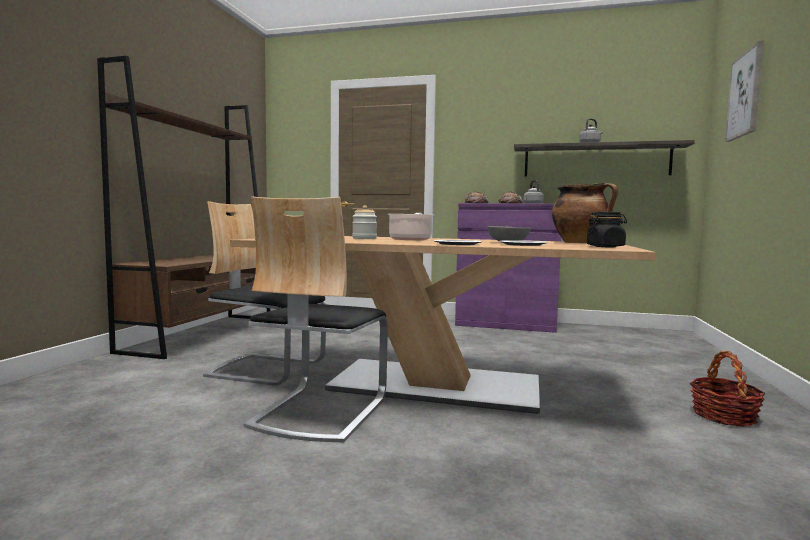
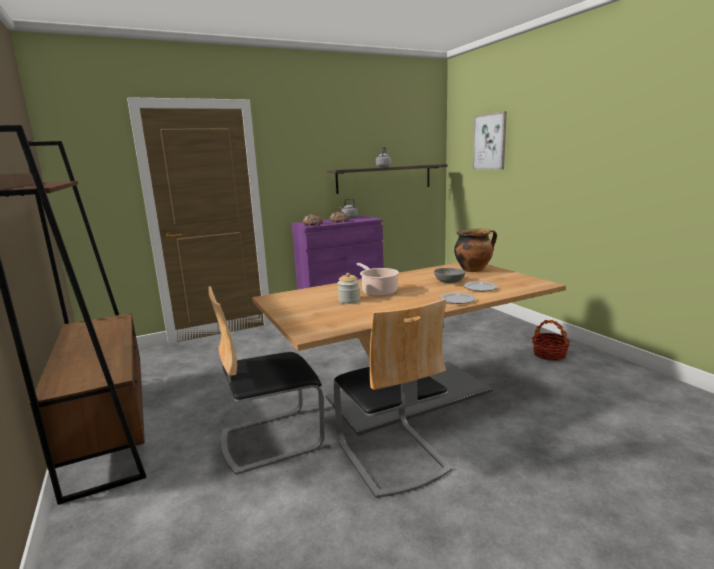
camera: 40 degrees left, 10 degrees up
(605, 247) = (517, 279): black jar -> none

